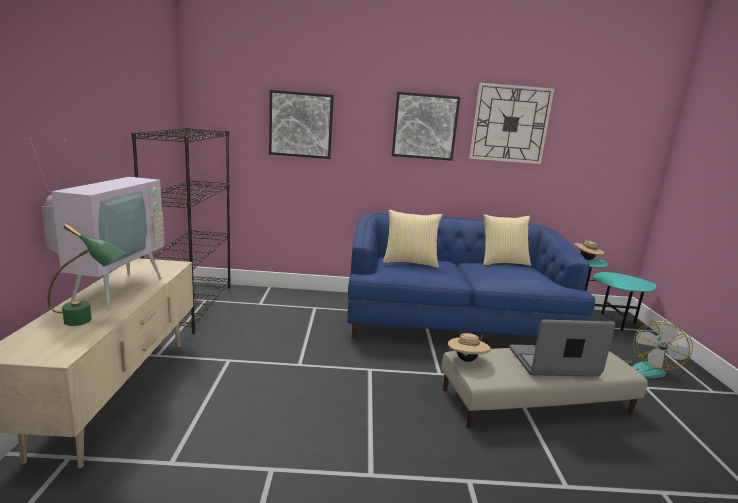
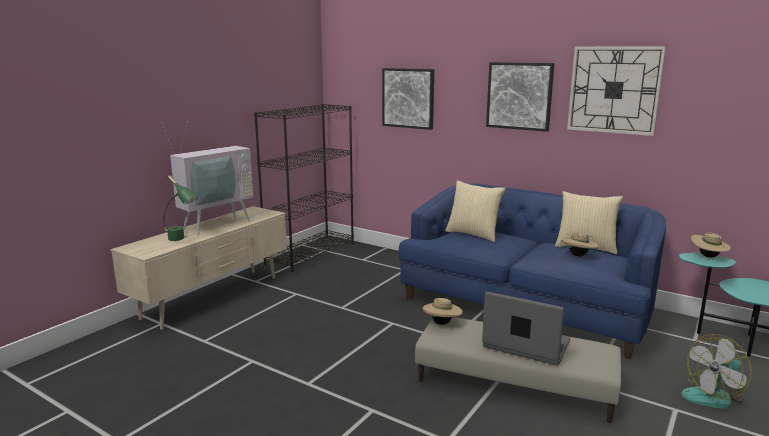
camera: 35 degrees right, 0 degrees up
(515, 271) = (578, 255): none -> beige hat

